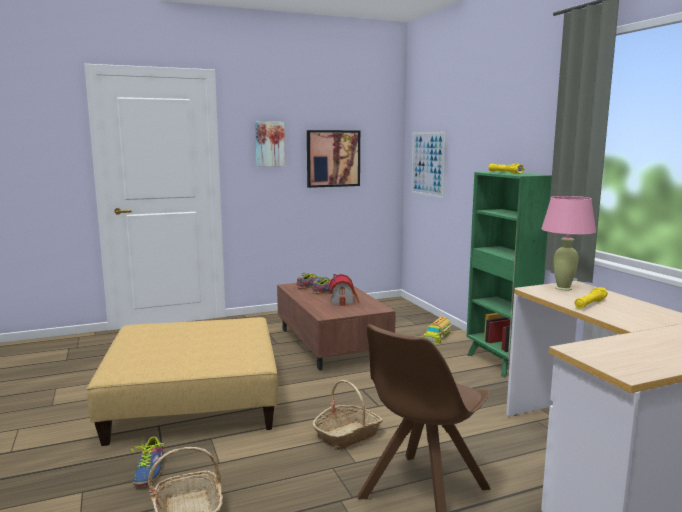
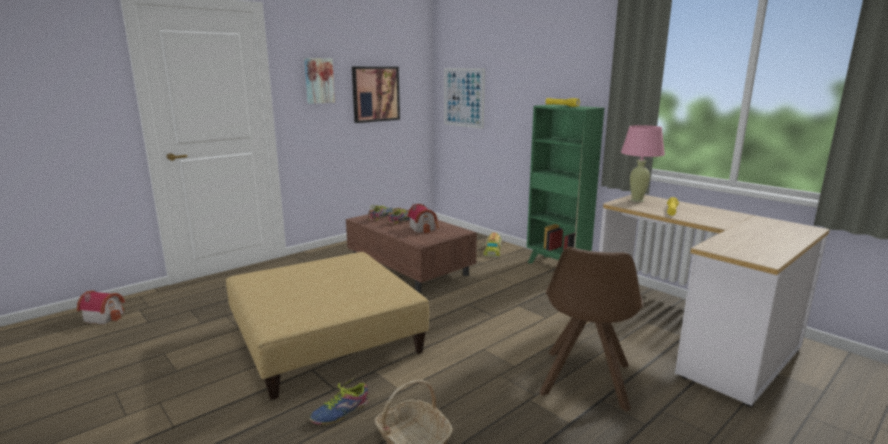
camera: 20 degrees left, 5 degrees up
(39, 350) = (105, 316): none -> toy house
(149, 470) = (341, 412): shoe -> shoe turned 75 degrees clockwise
(347, 435) = (489, 345): basket -> none

